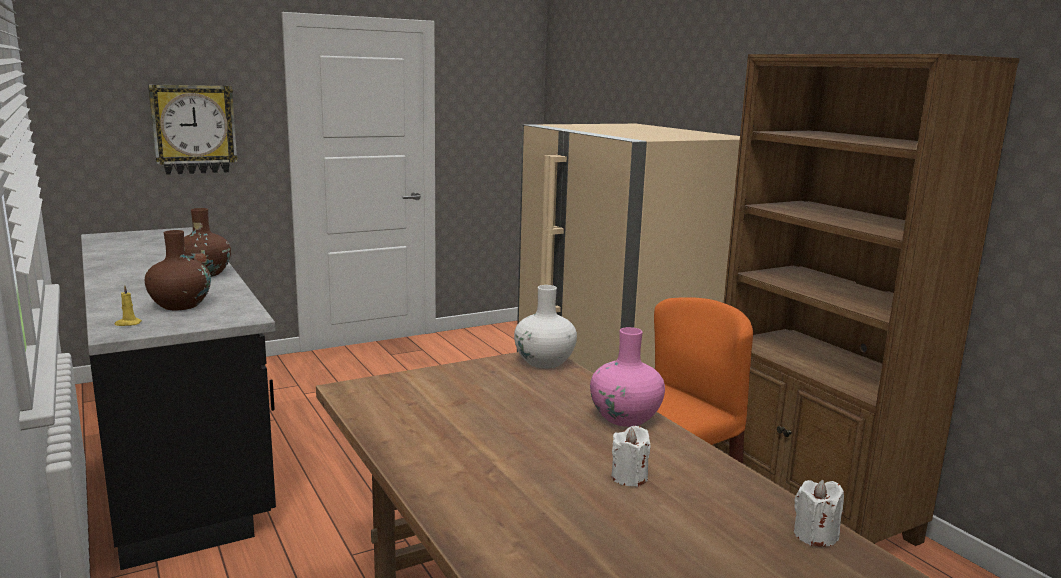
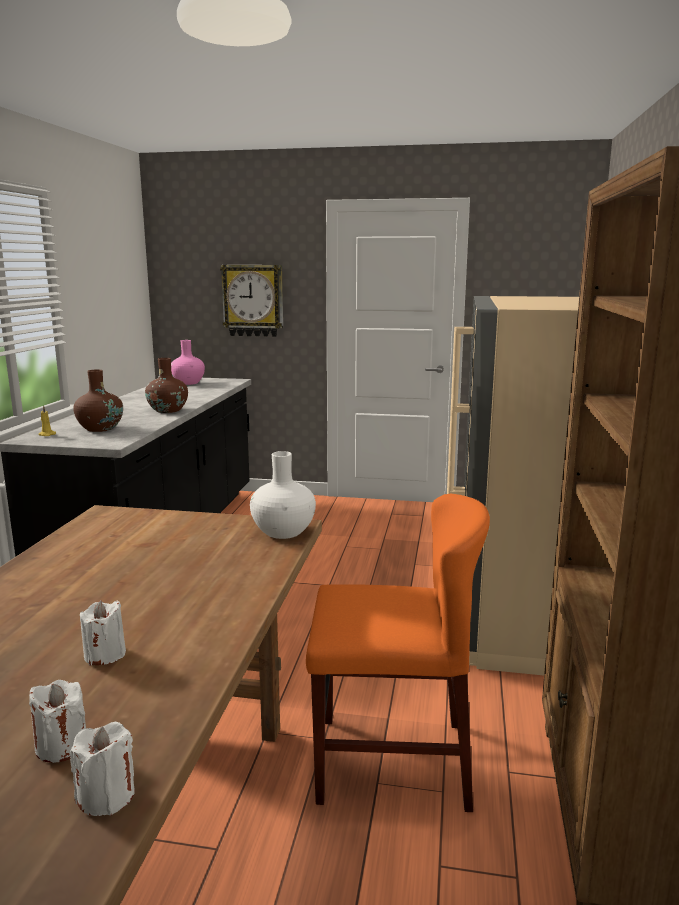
camera: 40 degrees right, 0 degrees up
(625, 418) = (230, 602): pink vase -> pink vase (188, 383)
(734, 529) = (61, 746): none -> white candle

